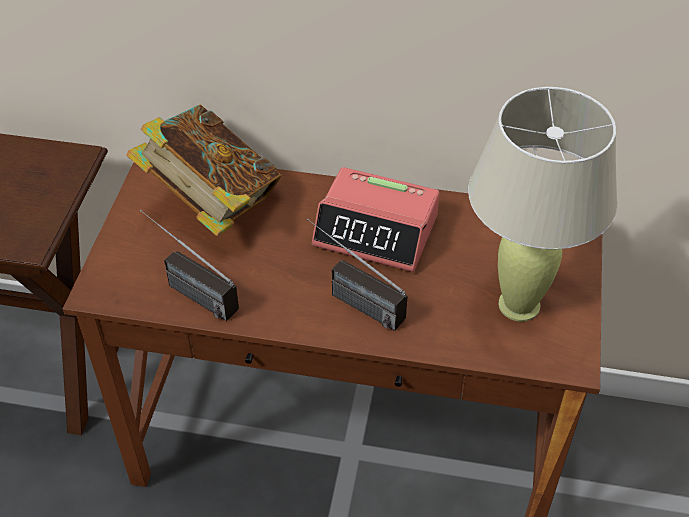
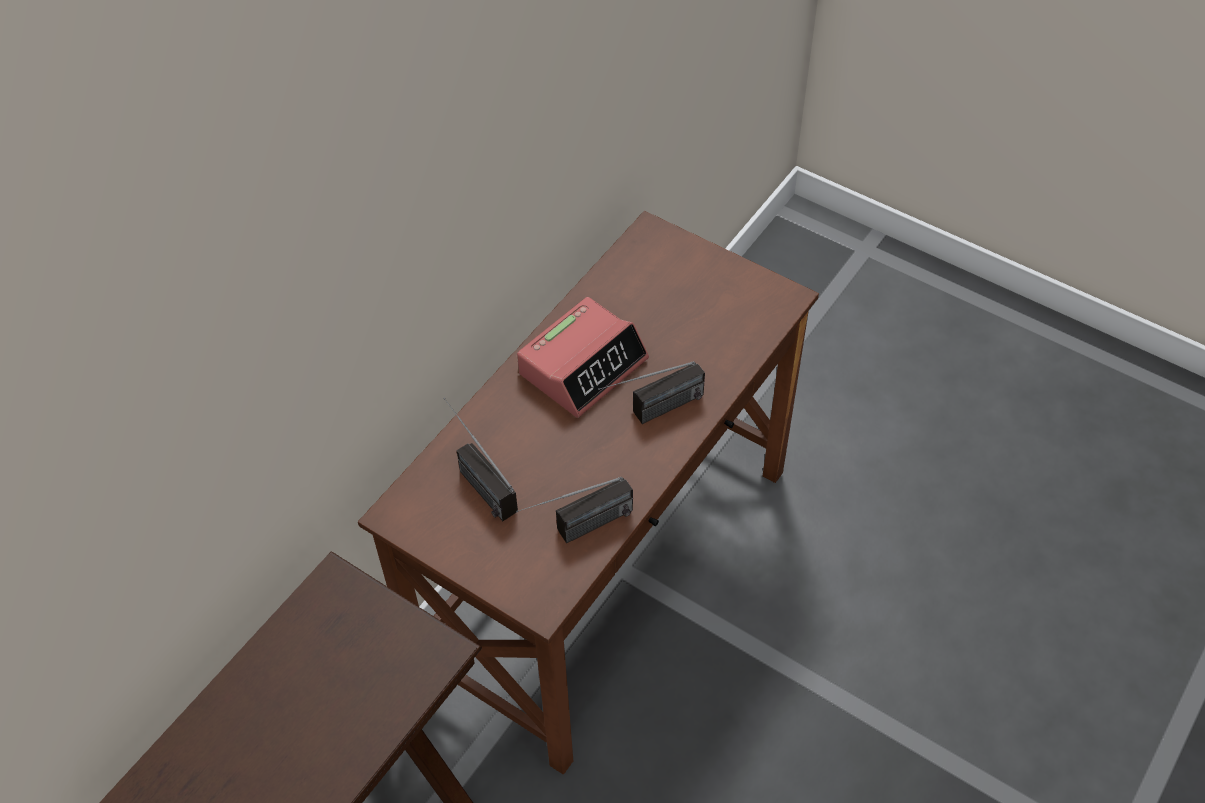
camera: 65 degrees left, 5 degrees up
(211, 203) = (475, 479): book -> radio
(518, 305) = (717, 305): beige table lamp -> none

